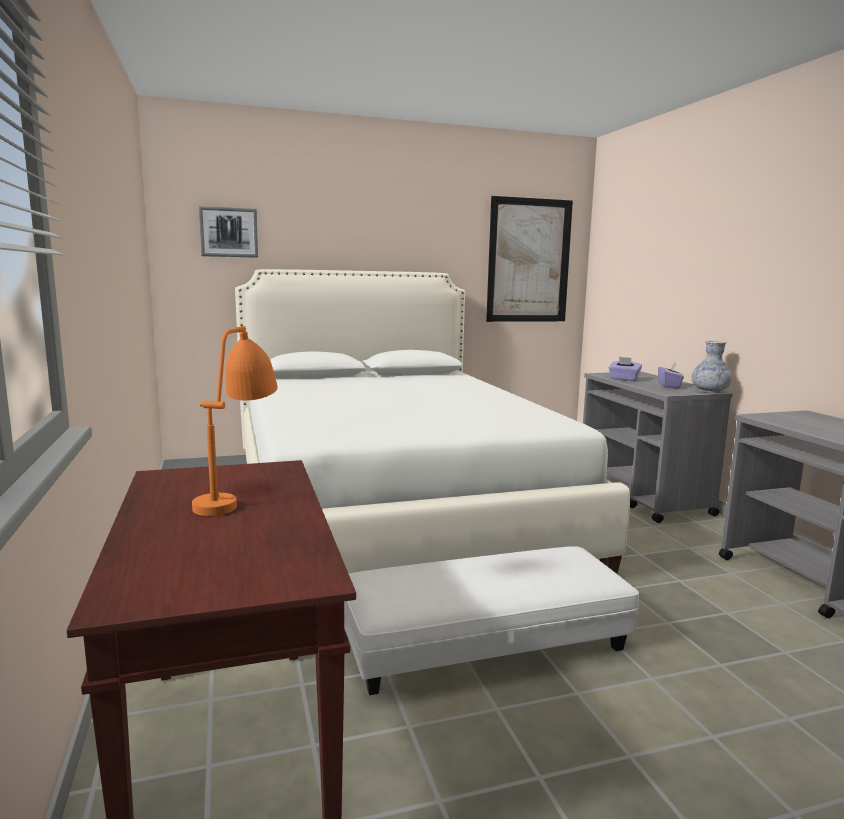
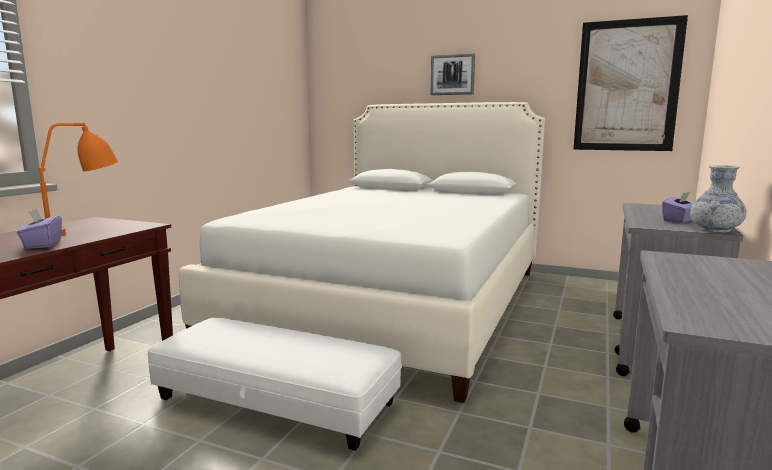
camera: 40 degrees right, 0 degrees up
(229, 232) = (355, 78): picture -> picture (452, 75)
(624, 379) = (646, 210): purple tissue box -> purple tissue box (42, 244)

